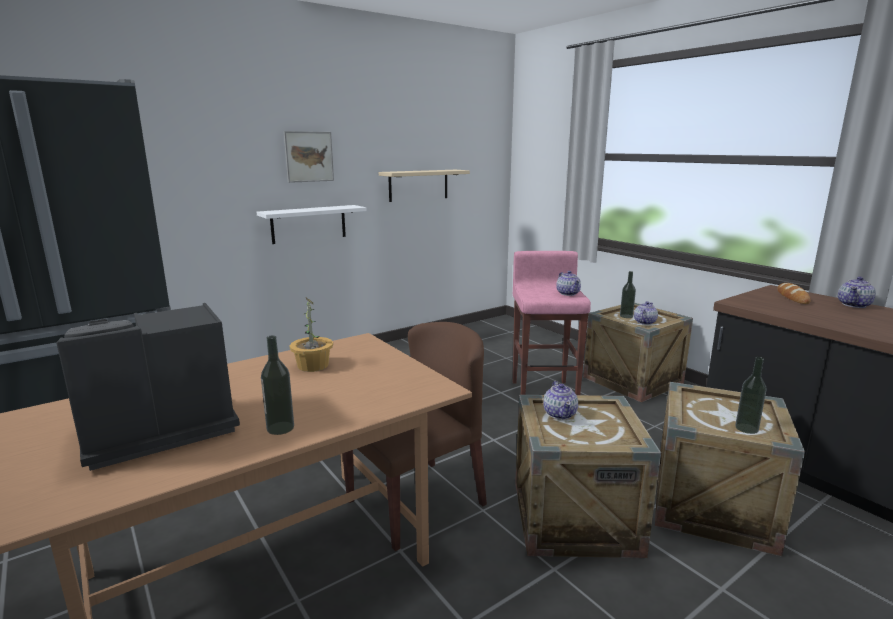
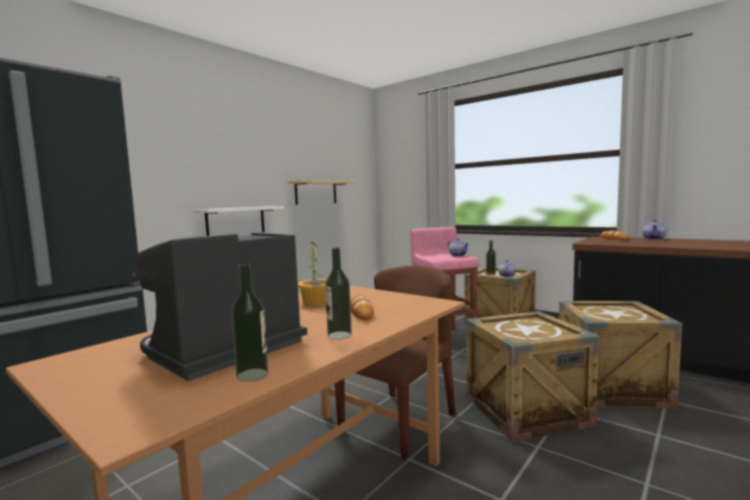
camera: 15 degrees left, 10 degrees down
(309, 156) = (236, 166): picture -> none
(341, 390) = (361, 311): none -> bread
(560, 414) = (506, 326): teapot -> none
(746, 428) = (633, 318): bottle -> bottle (252, 375)

